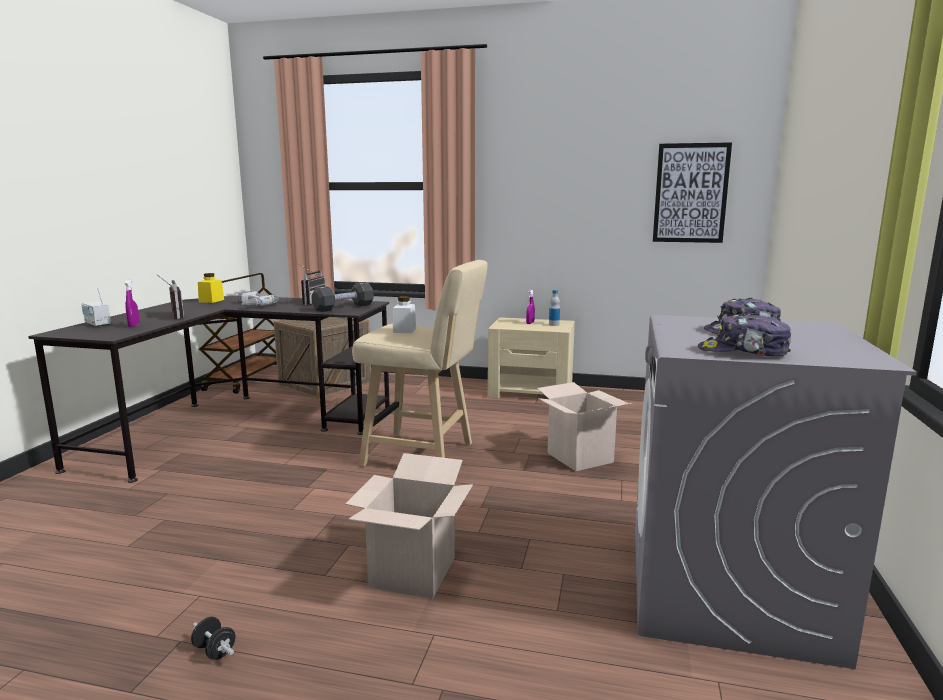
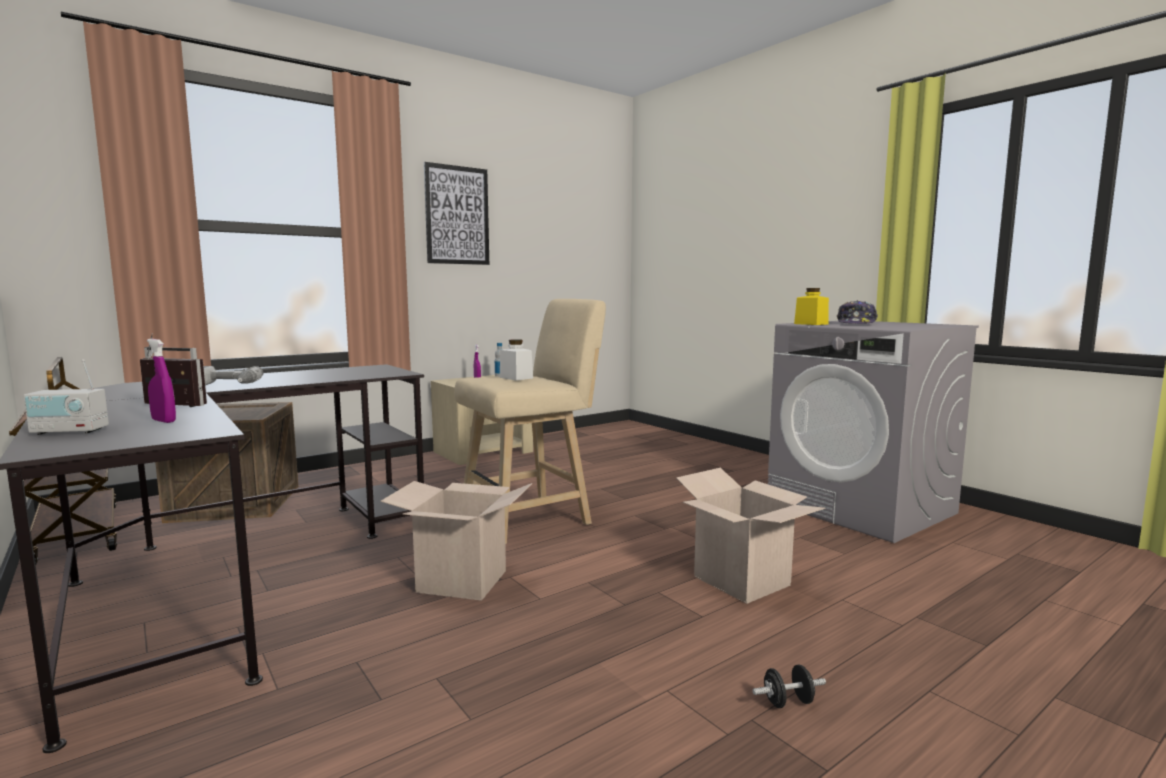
camera: 50 degrees left, 5 degrees down
(211, 301) = (121, 390): yellow jar -> yellow jar (811, 324)
(311, 302) = (298, 374): radio -> none
(343, 307) = (369, 372): black dumbbell -> none
(580, 457) = (636, 479): cardboard box -> cardboard box (462, 581)
(690, 193) = (581, 252): picture -> picture (457, 215)
(743, 352) = (913, 327): cap -> none

